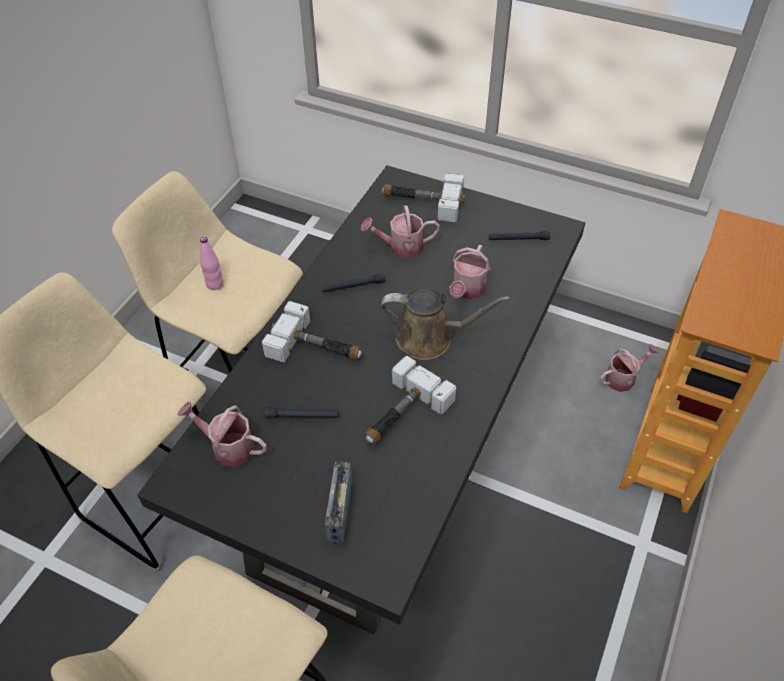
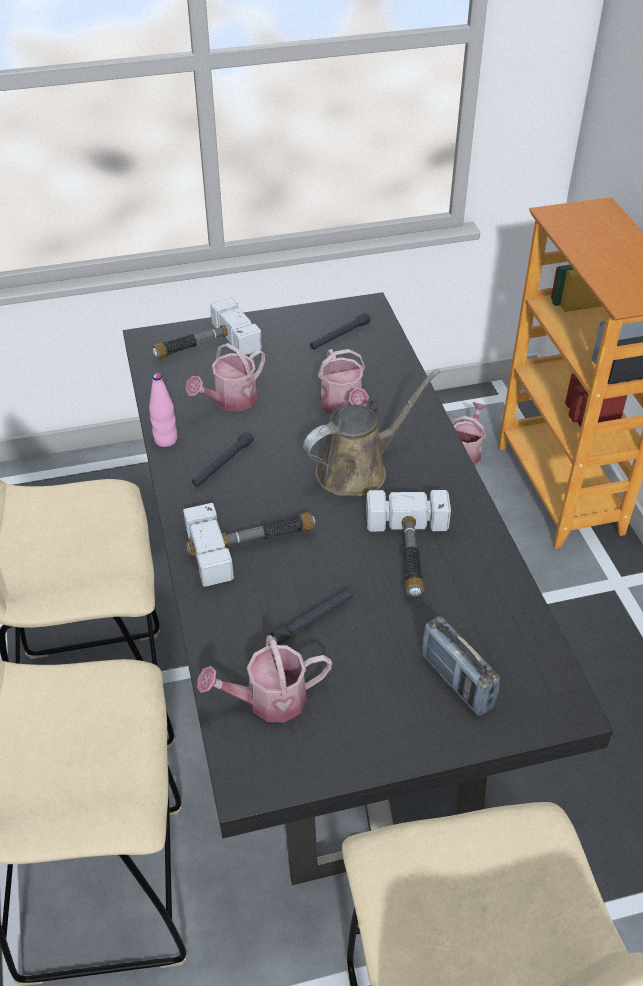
camera: 40 degrees left, 5 degrees down
(215, 284) = (46, 553): pink bottle -> pink bottle (166, 440)

